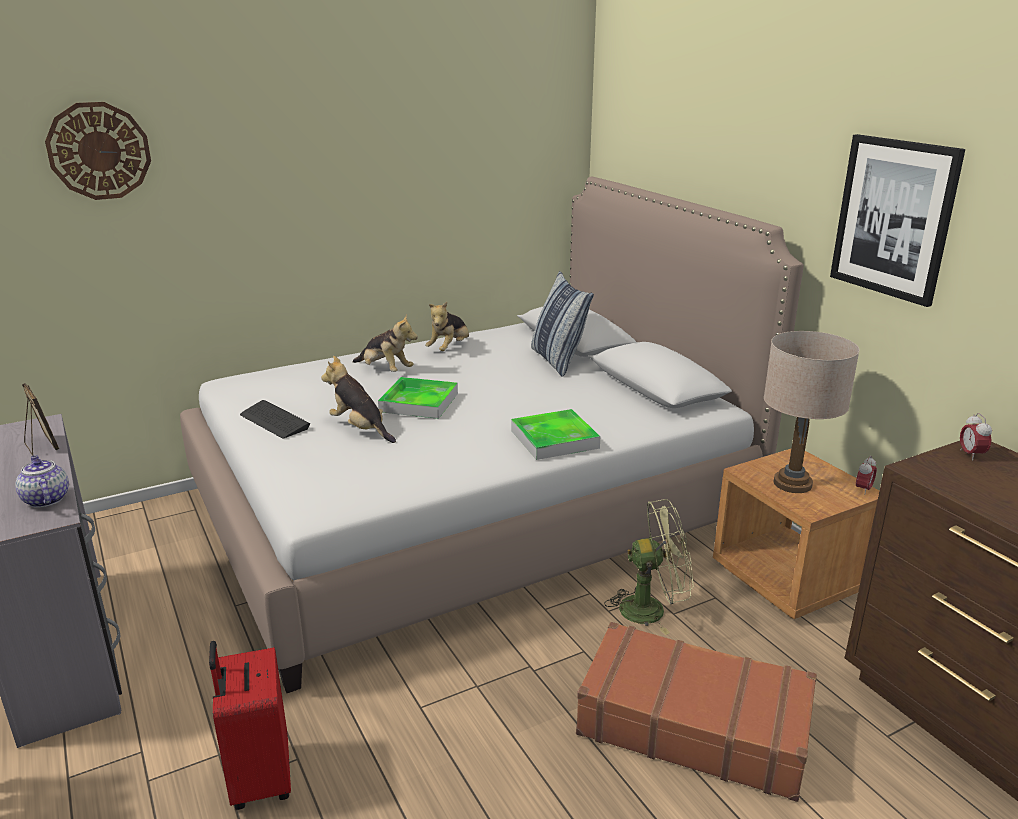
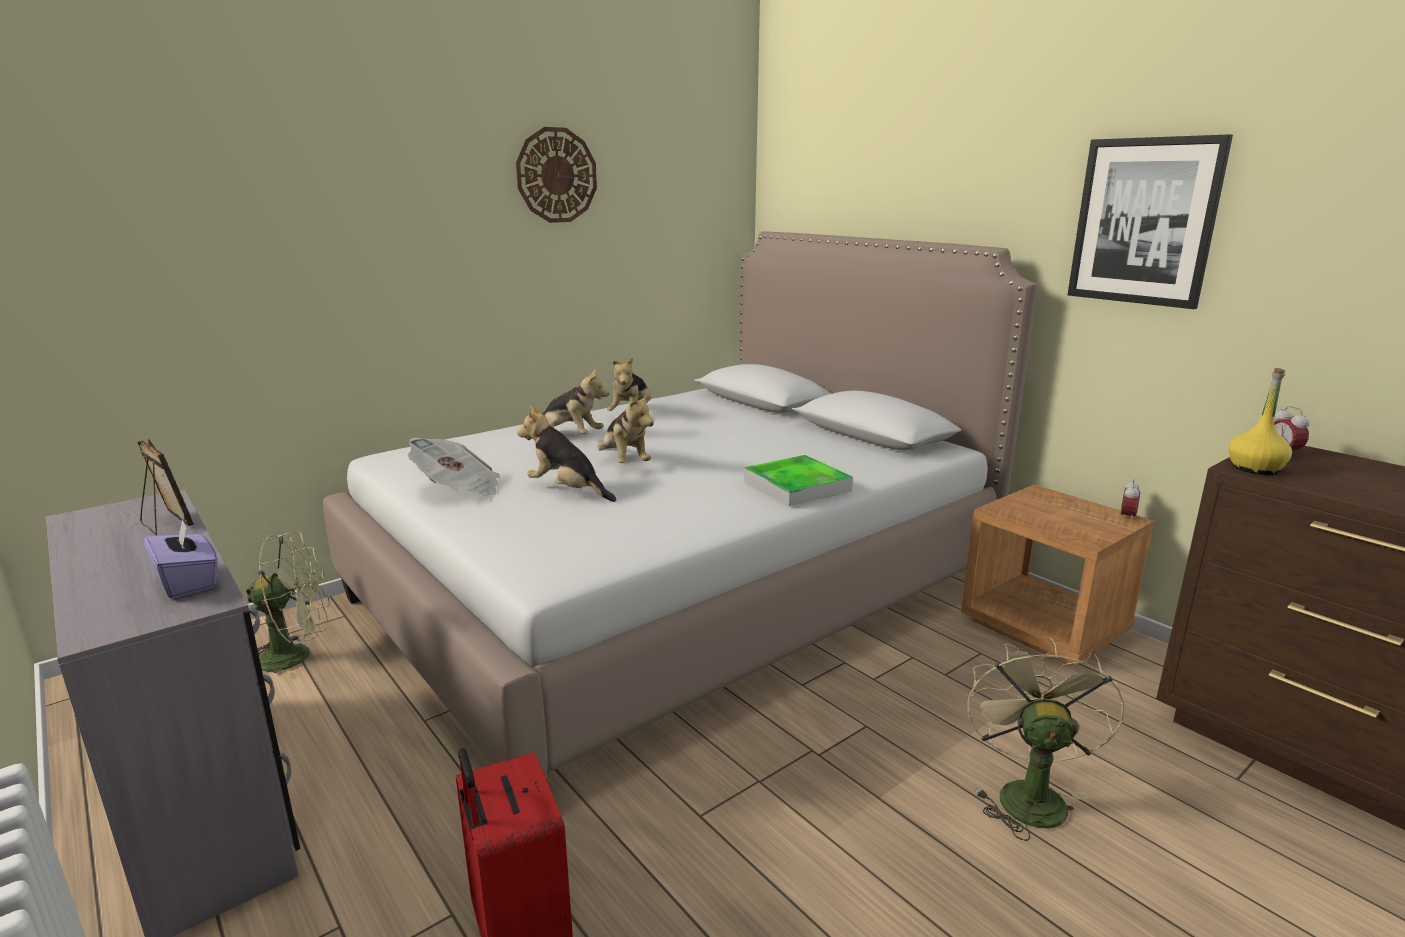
camera: 10 degrees left, 5 degrees down
(45, 499) = (188, 582): teapot -> purple tissue box
(99, 151) = (222, 173): wall clock -> wall clock (556, 175)
(274, 421) = (459, 489): keyboard -> newspaper
(419, 402) = (624, 462): tray -> plush toy
(558, 360) = (756, 418): pillow -> none
(651, 608) = (919, 671): green fan -> green fan (296, 656)
(693, 724) = (1026, 793): brown suitcase -> beige fan
(792, 483) = (1053, 517): beige table lamp -> none
(928, 470) = (1255, 468): none -> yellow bottle

